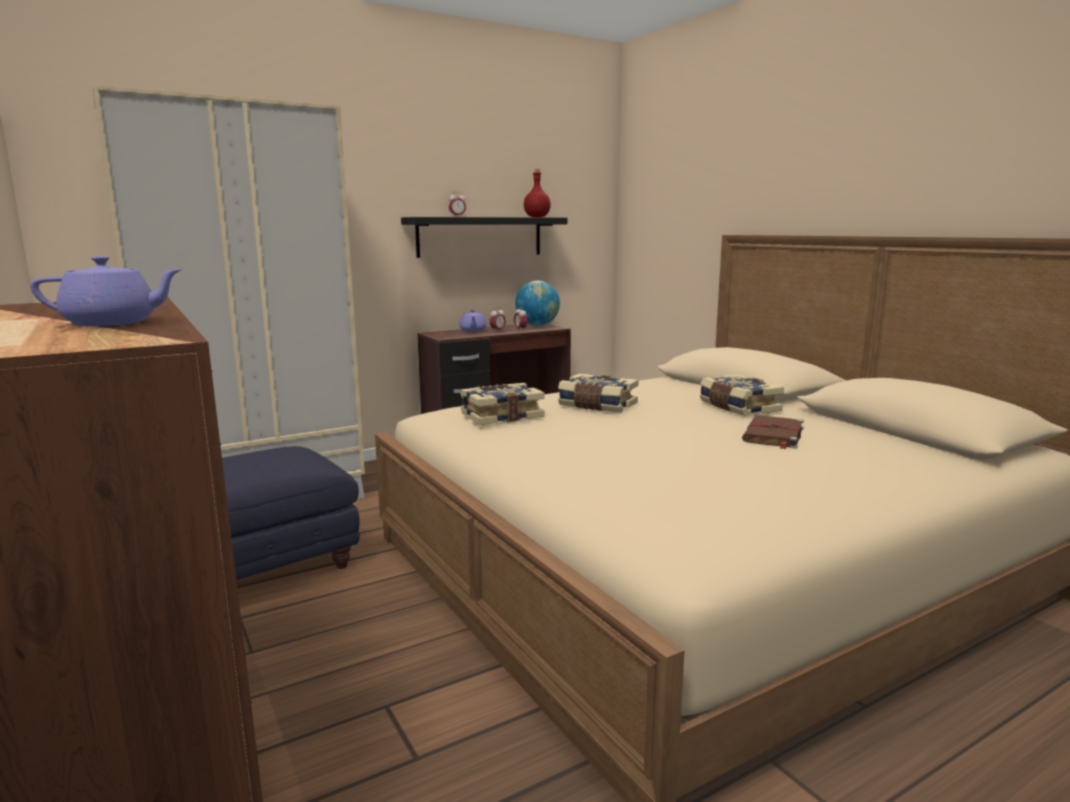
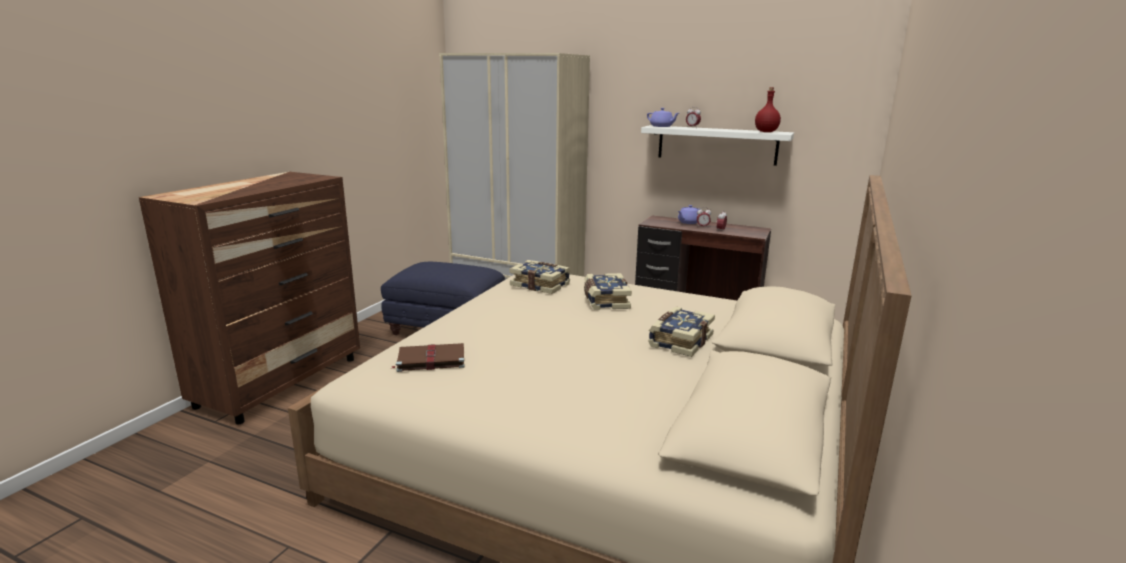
camera: 55 degrees right, 5 degrees up
(113, 323) = (240, 190): purple teapot -> purple teapot (662, 126)
(480, 236) = (717, 145): black shelf -> white shelf
(537, 325) = (752, 230): globe -> none
(773, 435) = (613, 364): brown book -> brown book (430, 360)

